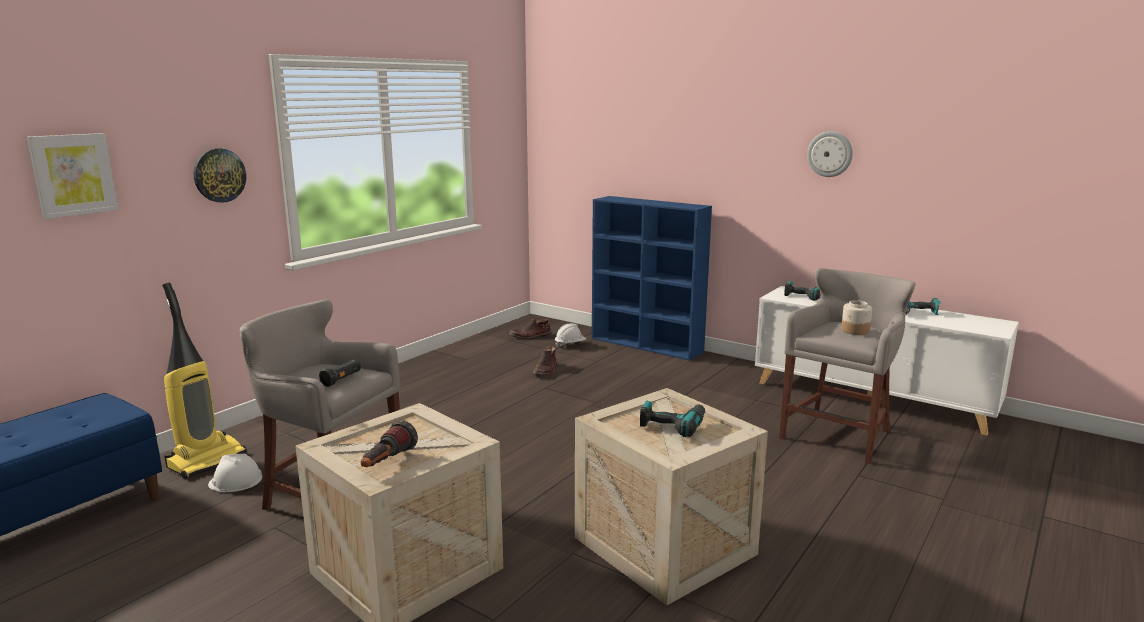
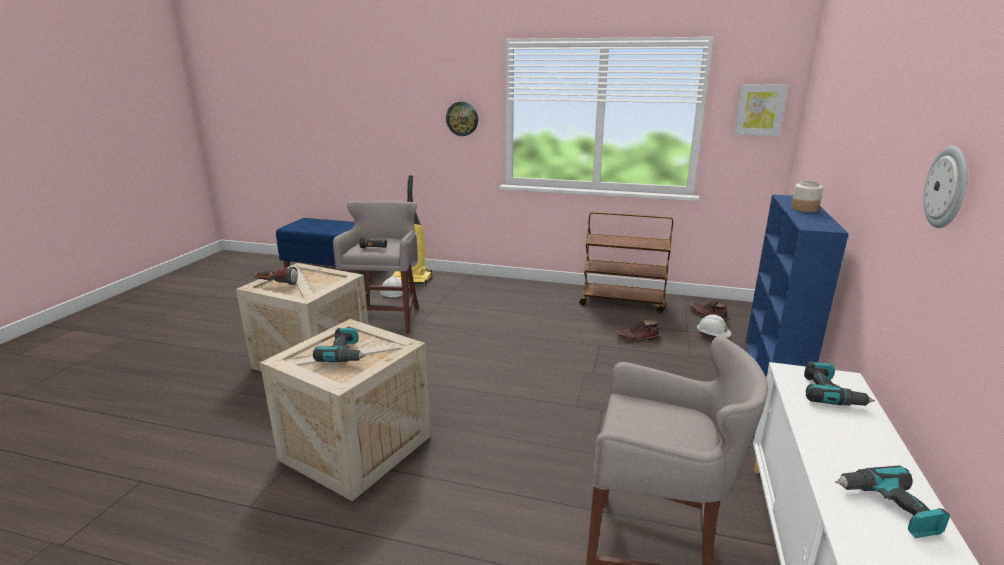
camera: 70 degrees right, 5 degrees up
(73, 174) = (387, 109): picture -> picture (759, 110)
(463, 358) = (623, 302): none -> brown cart
(855, 331) = (666, 430): jar -> jar (804, 209)

